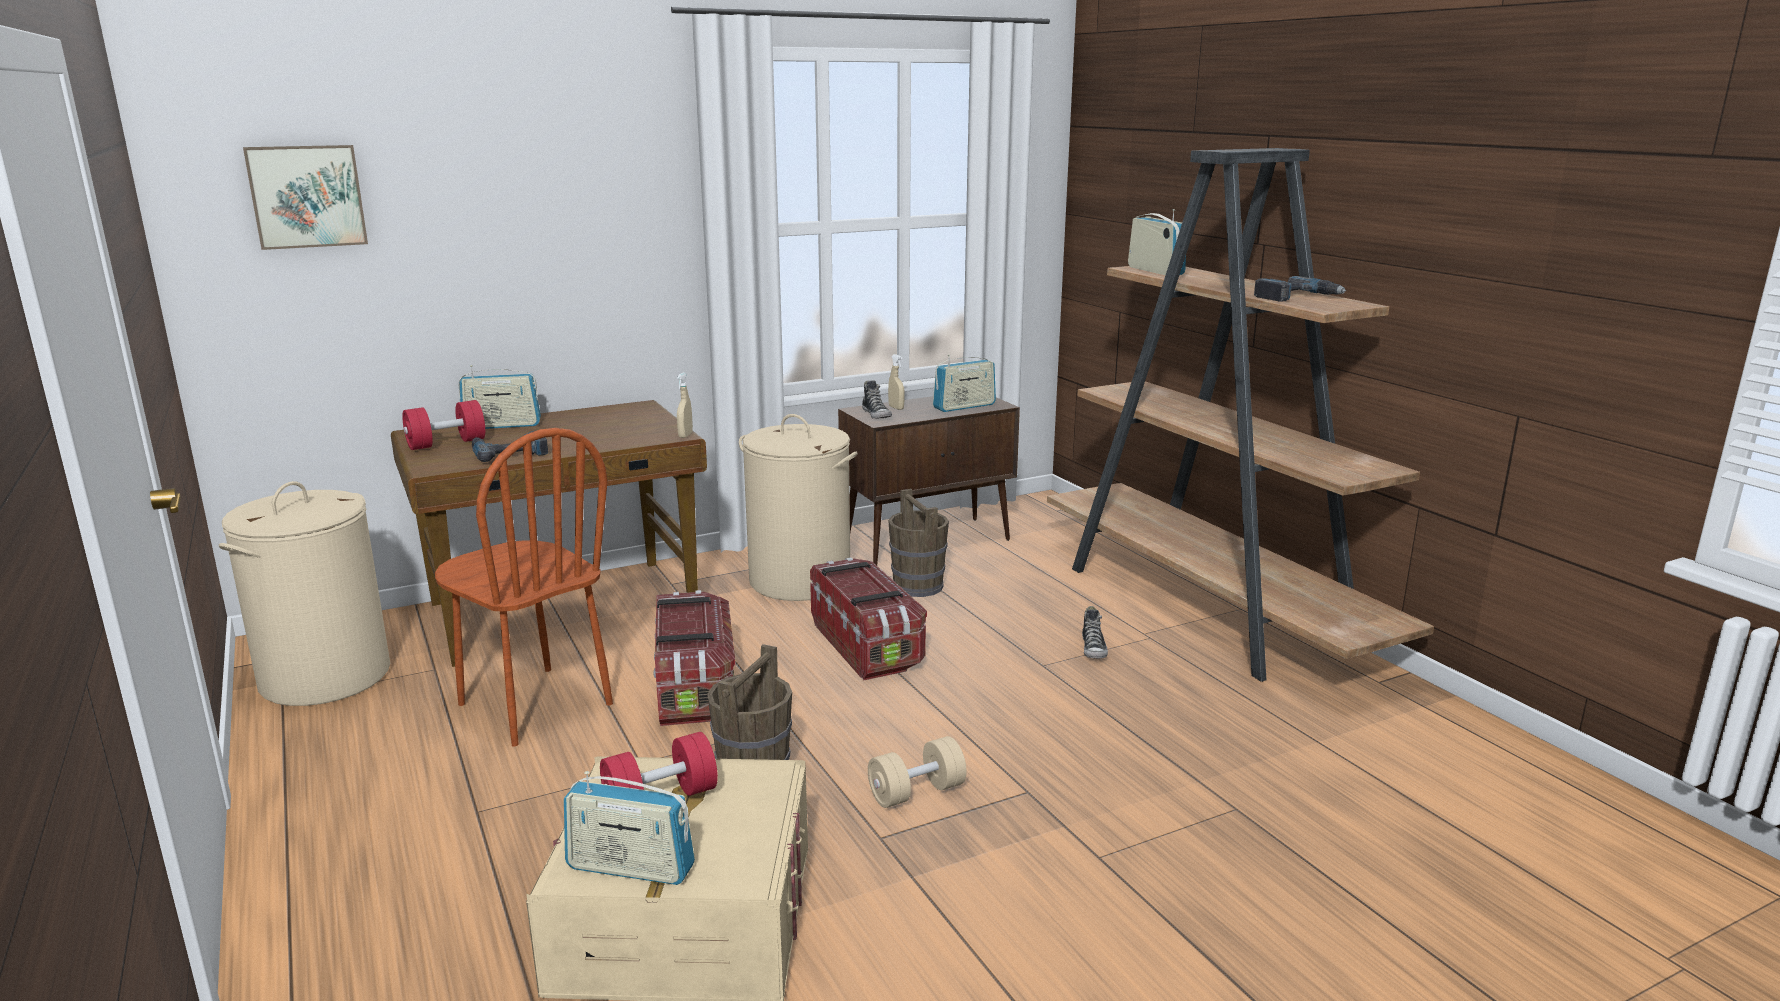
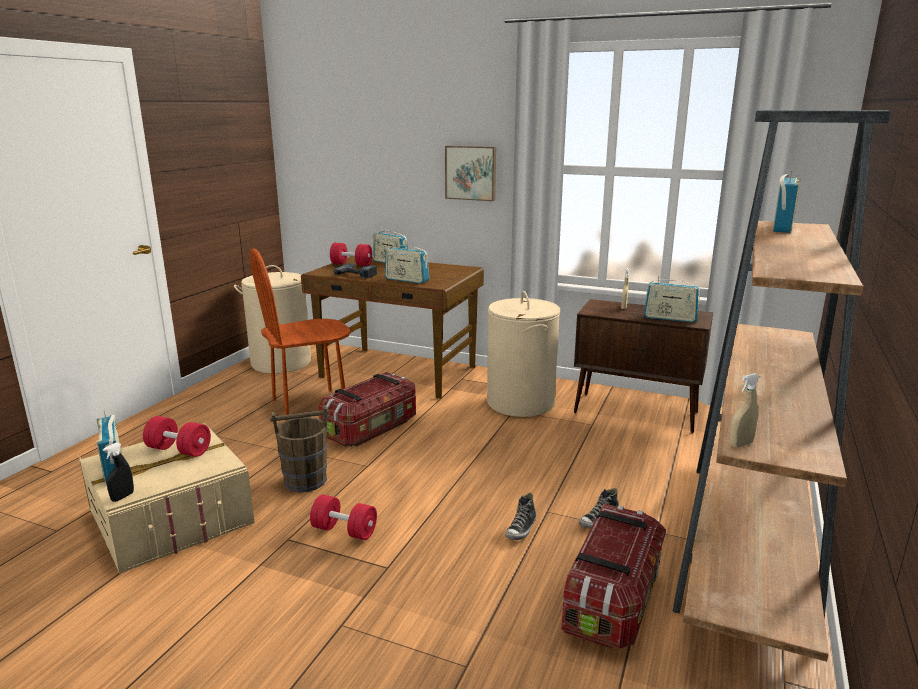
camera: 50 degrees right, 0 degrees up
(307, 196) = (329, 130): picture -> picture (471, 173)
(534, 705) = (309, 405): brown chair -> brown chair turned 60 degrees clockwise
(613, 441) = (407, 280): none -> radio
(685, 435) = (441, 286): beige spray bottle -> beige spray bottle (740, 444)
(746, 878) = (122, 497): none -> black spray bottle
(866, 645) = (480, 449): storage box -> storage box (612, 599)
(877, 415) = (600, 308): shoe -> shoe (521, 529)
(916, 792) = (344, 531): beige dumbbell -> red dumbbell
(917, 586) = (575, 433): brown bucket -> none
(1297, 297) = (802, 262): power drill -> none

